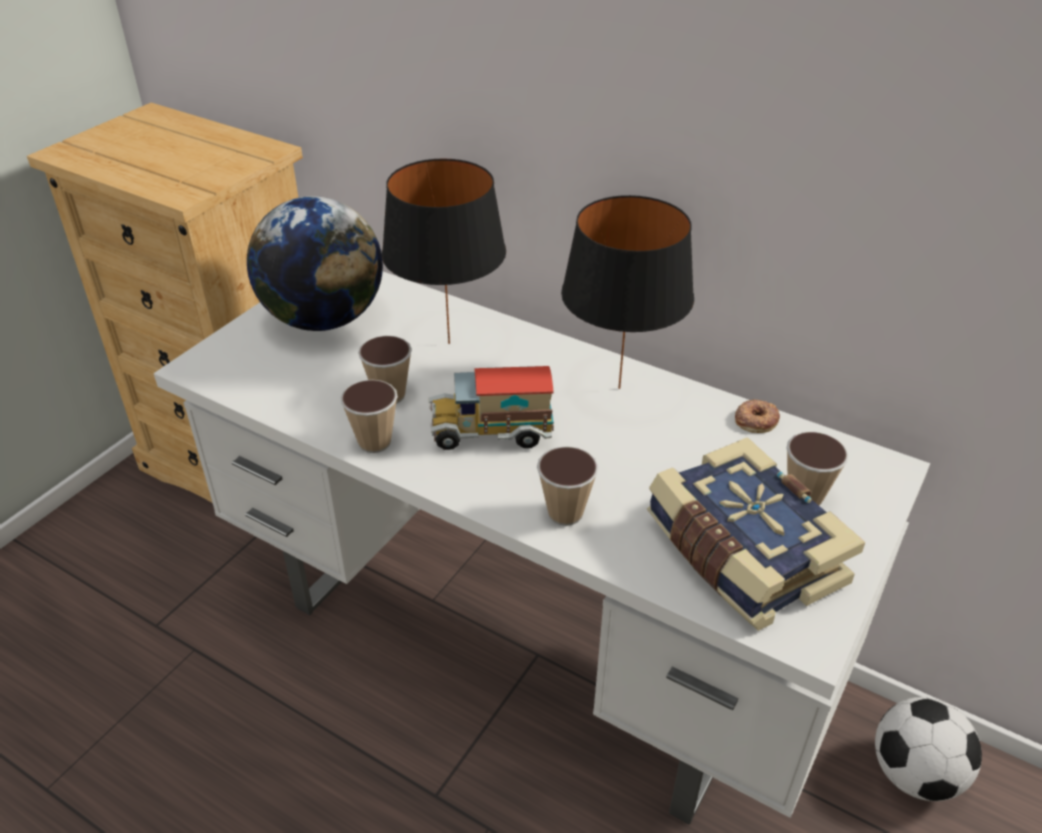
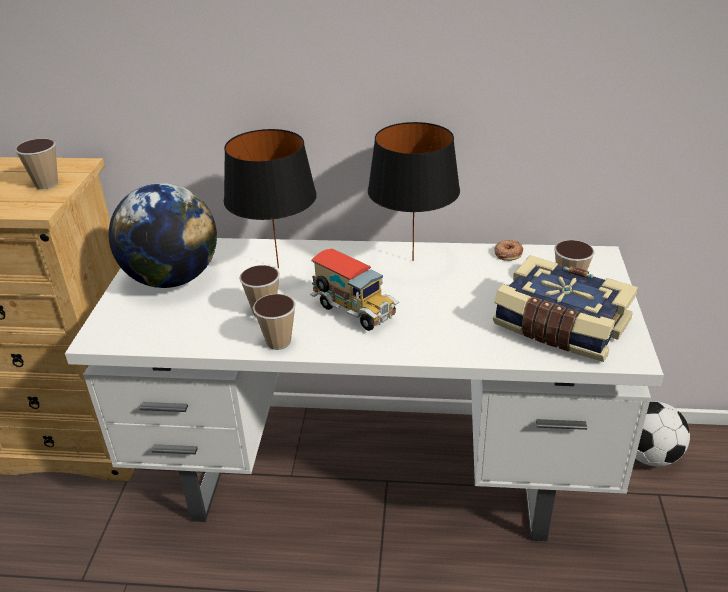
camera: 25 degrees left, 5 degrees down
(491, 433) = (354, 311): toy truck -> toy truck turned 105 degrees counterclockwise
(565, 513) = (440, 340): cup -> cup (46, 184)

